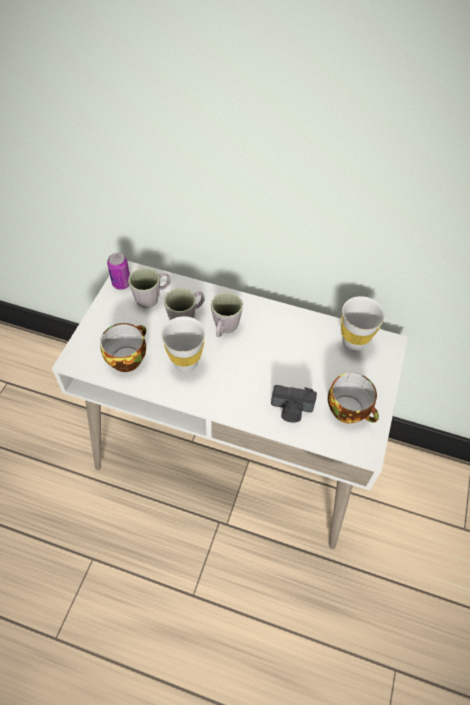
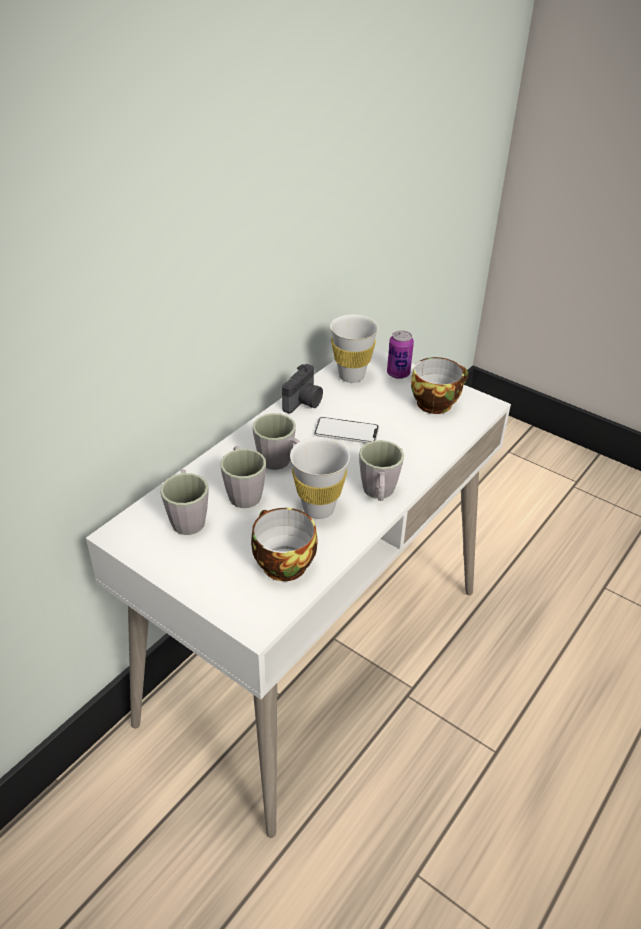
camera: 70 degrees left, 15 degrees down
(121, 283) = (139, 544): can -> can (398, 373)
(215, 395) = (378, 494): none -> grey mug
(278, 358) = (346, 432): none -> phone
(291, 410) = (421, 441): camera -> camera (304, 402)

